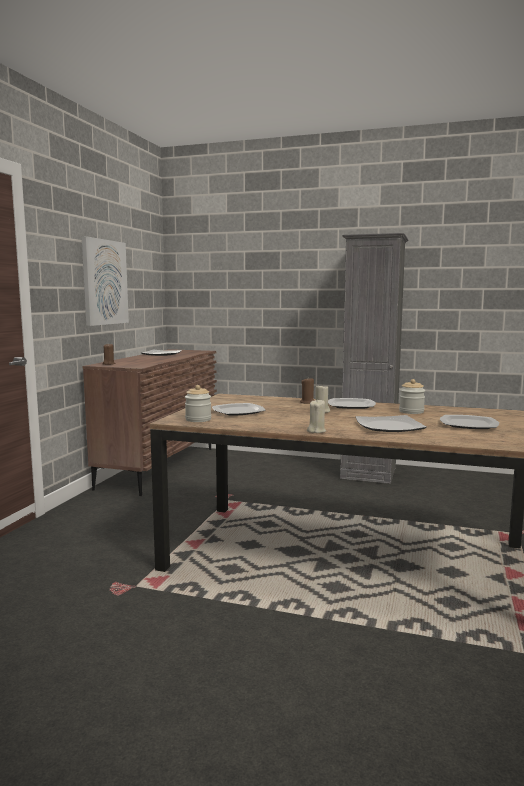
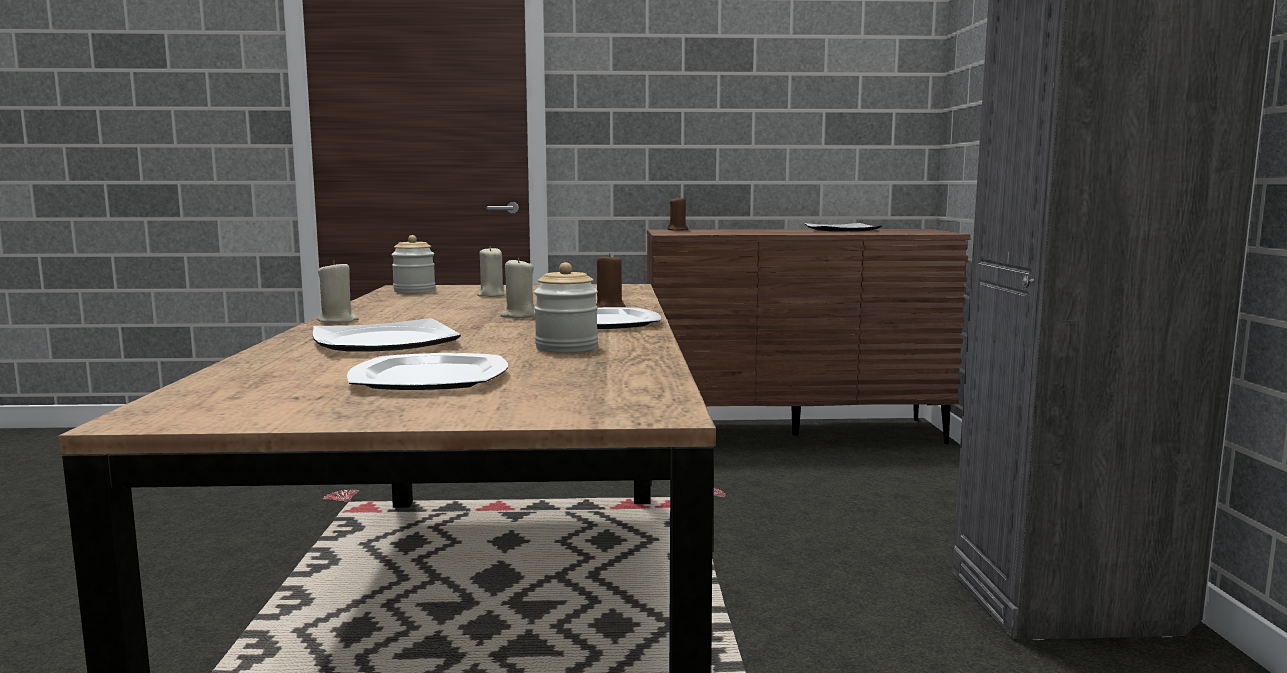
camera: 70 degrees right, 0 degrees up
(104, 282) = (727, 99): picture -> none
(238, 411) = (491, 295): plate -> beige candle

